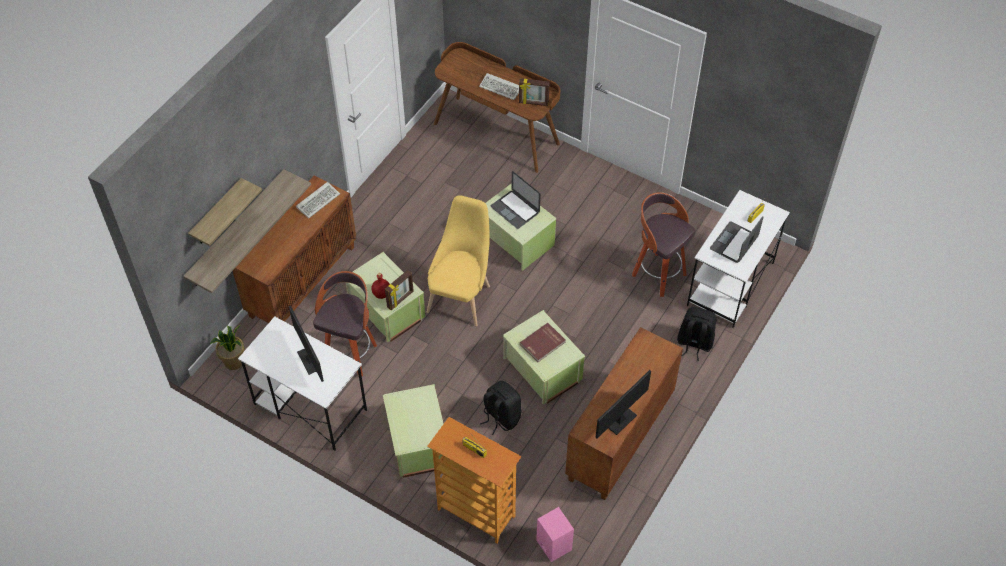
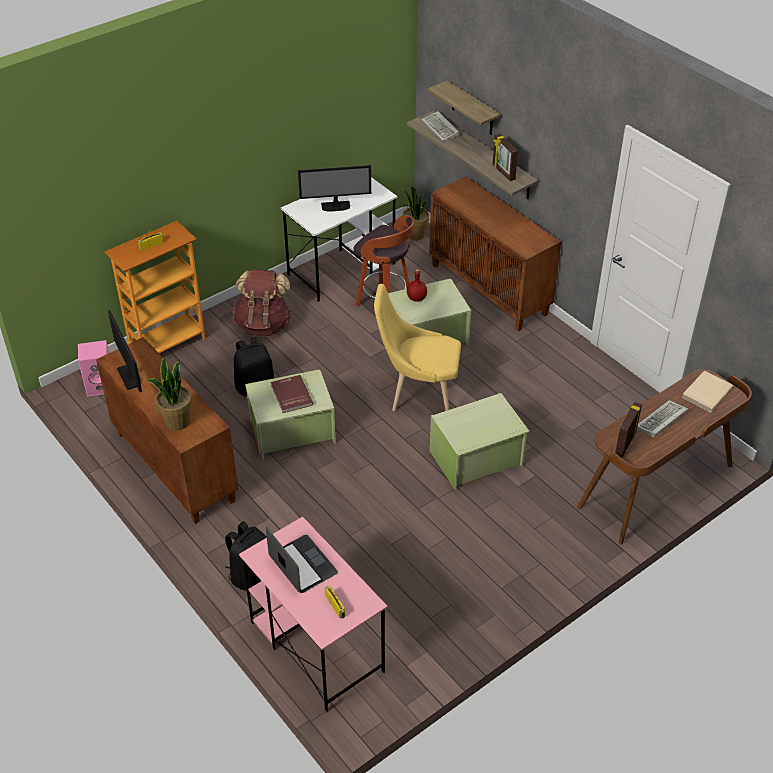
camera: 110 degrees right, 10 degrees down
(318, 200) = (523, 238): keyboard -> keyboard (441, 129)
(400, 300) = (402, 309): picture frame -> picture frame (503, 172)
(417, 442) = (263, 325): green storage box -> brown backpack
(460, 69) = (706, 392): none -> beige book
(461, 296) = (418, 394): yellow chair -> yellow chair turned 150 degrees clockwise
(515, 209) = (486, 423): laptop -> none
(652, 364) = (176, 421): none -> potted plant
(657, 274) = (367, 574): stool -> none
(730, 284) = (315, 645): white desk -> pink desk

